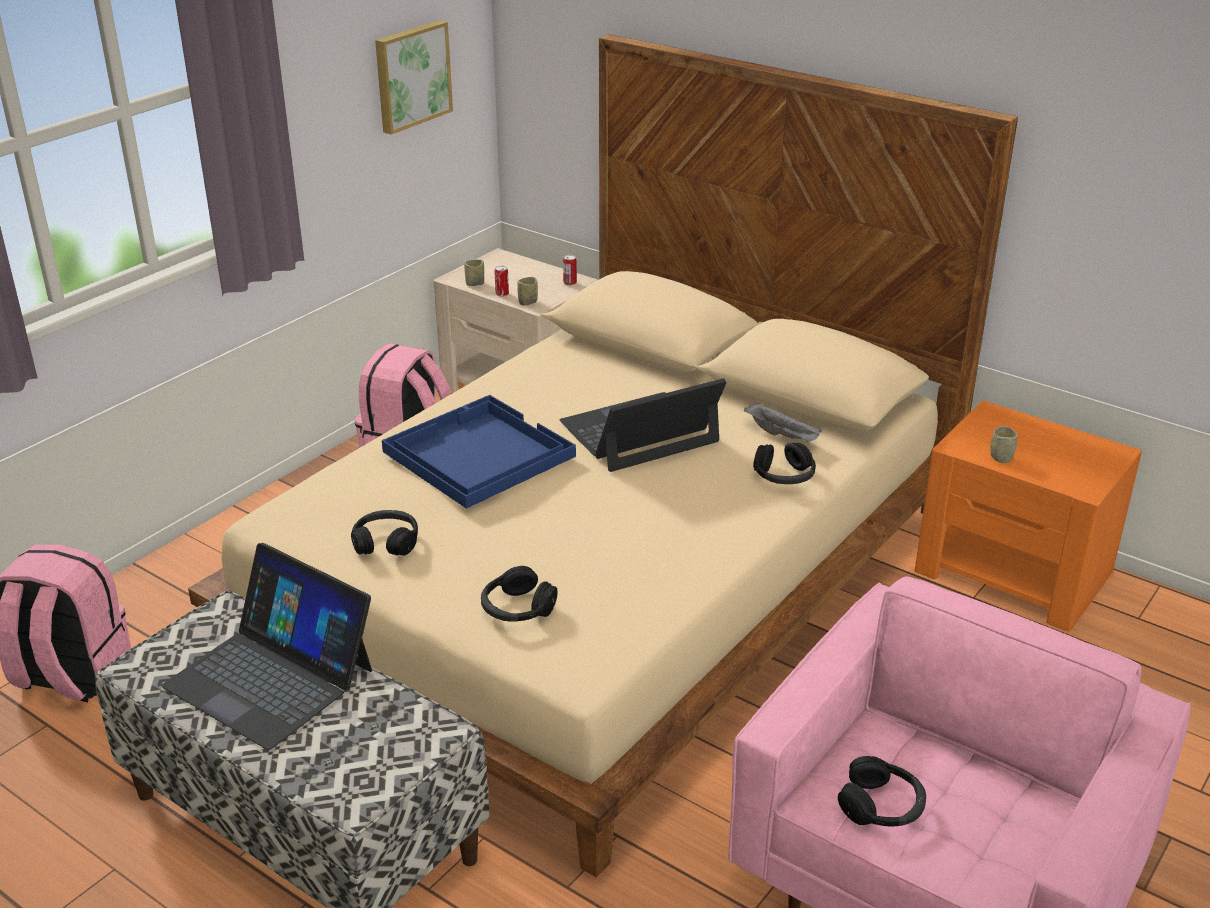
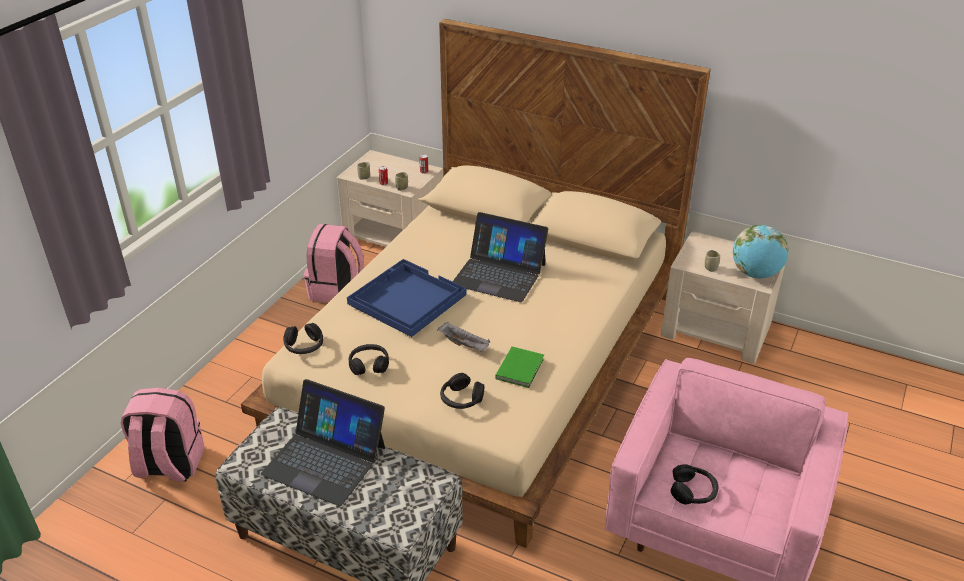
camera: 10 degrees left, 5 degrees up
(411, 76) = (319, 52): picture -> none
(631, 573) = (521, 368): none -> green book
(639, 432) = (499, 274): laptop -> laptop turned 120 degrees counterclockwise
(782, 435) = (583, 267): grey tray -> grey tray (464, 344)
(784, 476) = (591, 294): black headphones -> black headphones (304, 346)
(1014, 572) = (716, 330): orange nightstand -> beige nightstand
(1078, 473) = (755, 274): none -> globe

